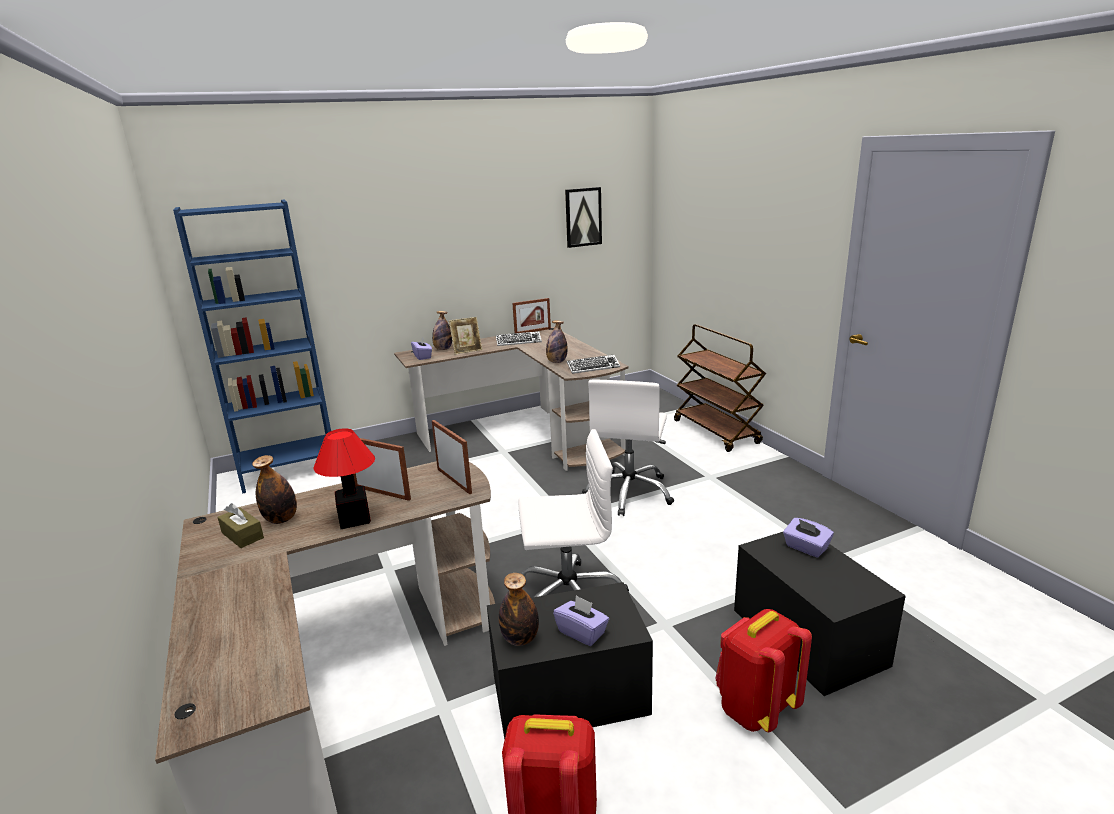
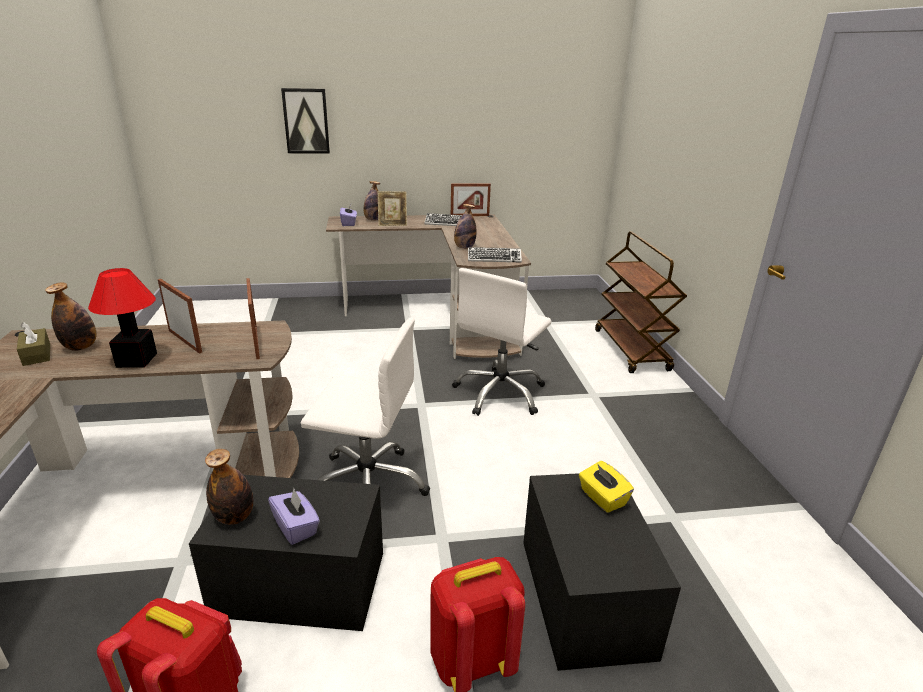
camera: 15 degrees right, 5 degrees up
(289, 471) = (220, 310): blue bookcase -> none
(583, 217) = (540, 102): picture -> picture (306, 121)
(806, 548) = (602, 498): purple tissue box -> yellow tissue box

